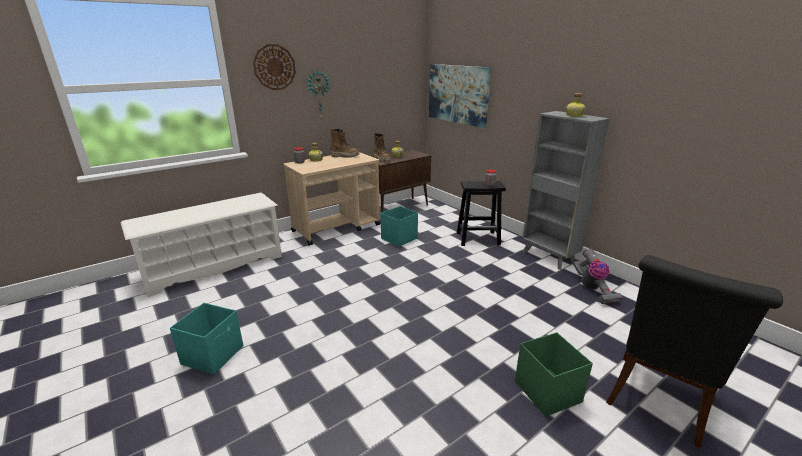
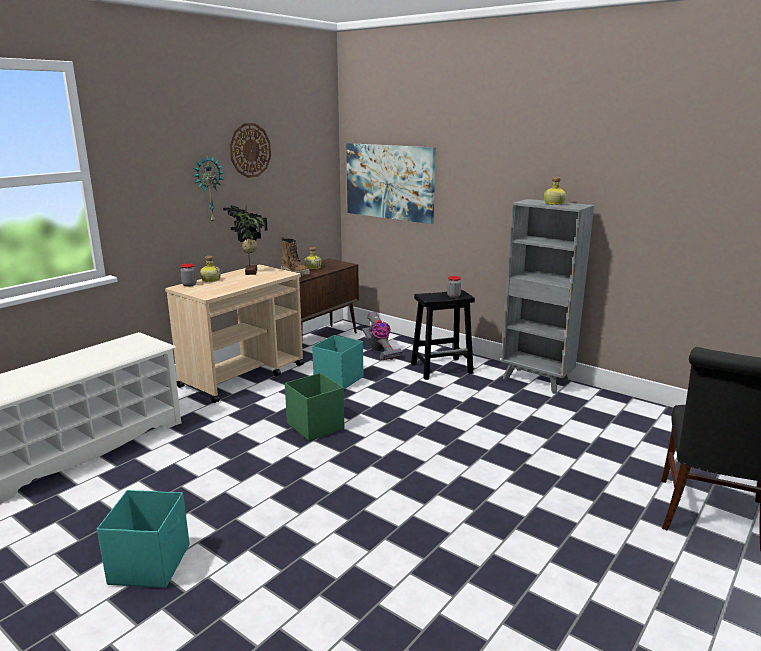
camera: 15 degrees left, 5 degrees down
(274, 67) = (151, 153): wall clock -> wall clock (250, 150)
(345, 156) = (249, 272): boot -> potted plant
(547, 391) = (596, 528): green storage box -> green storage box (315, 426)
(592, 289) = (600, 411): vacuum cleaner -> vacuum cleaner (380, 351)

